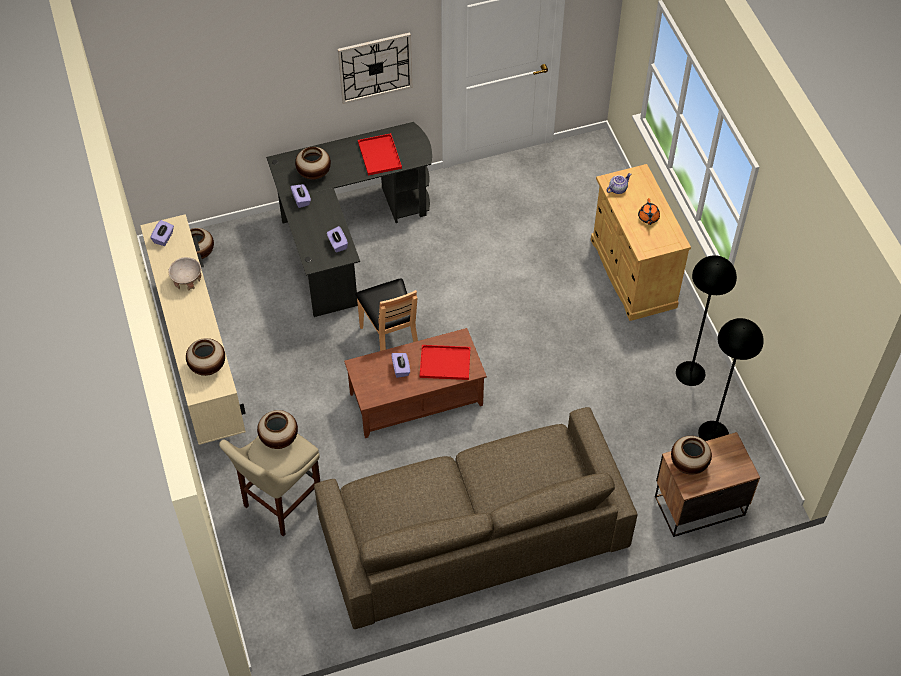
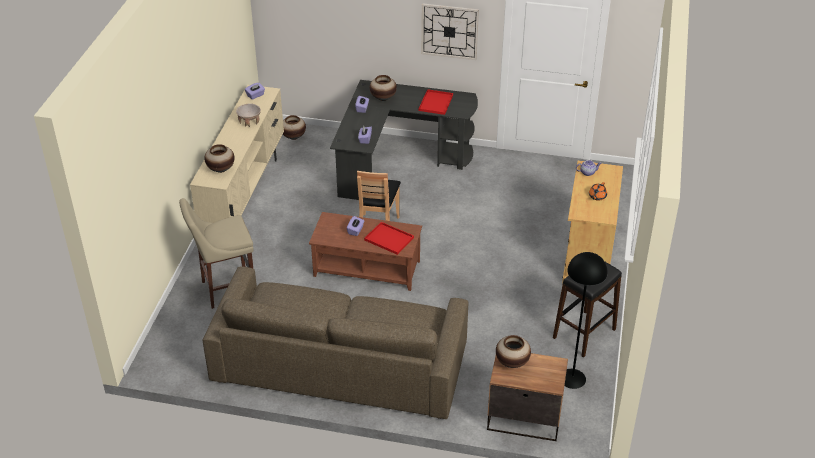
camera: 30 degrees right, 15 degrees down
(279, 439) = (231, 226): vase -> none
(690, 373) = (584, 334): black floor lamp -> black stool

